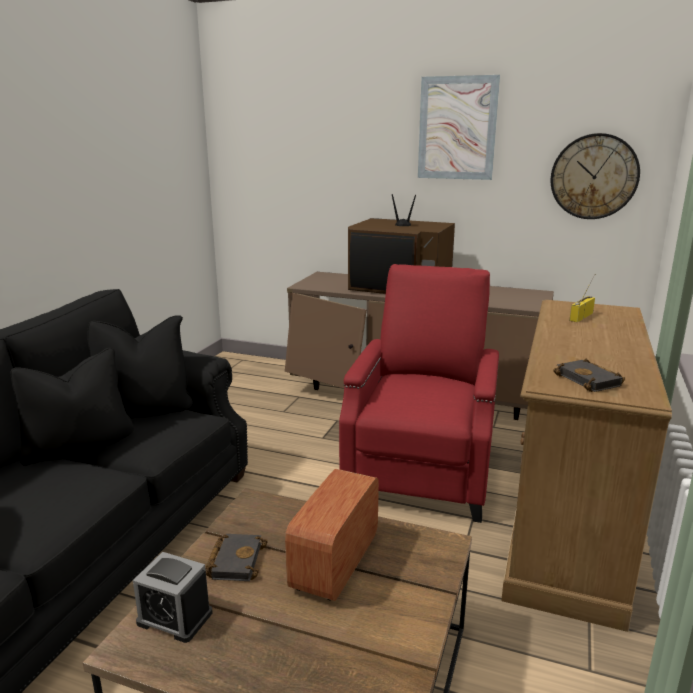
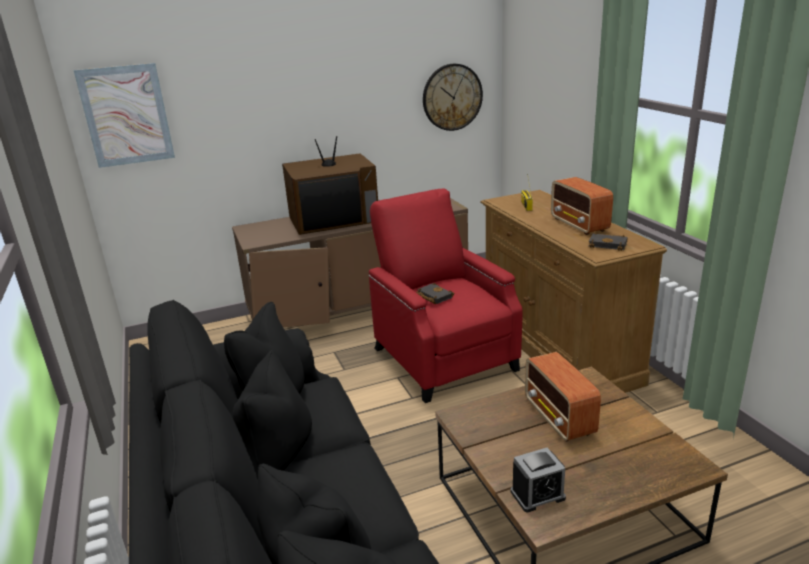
camera: 40 degrees left, 5 degrees up
(235, 560) = (510, 449): black book -> black book (433, 296)
(457, 128) = (344, 71): picture -> picture (126, 115)
(602, 351) = (579, 225): none -> radio

